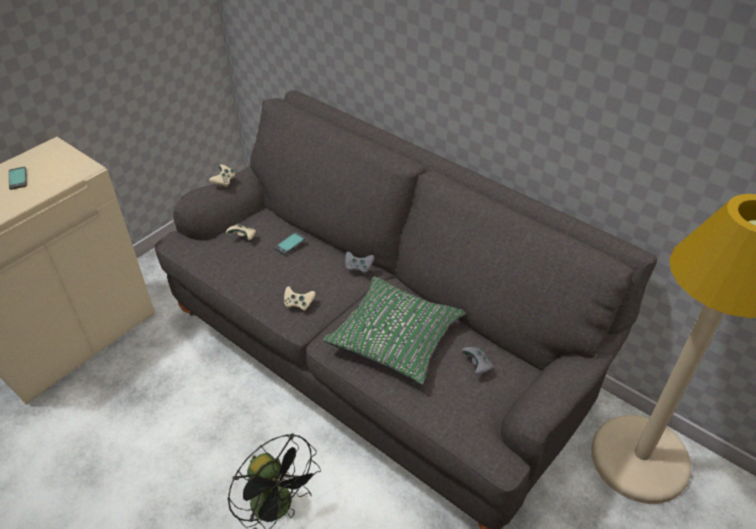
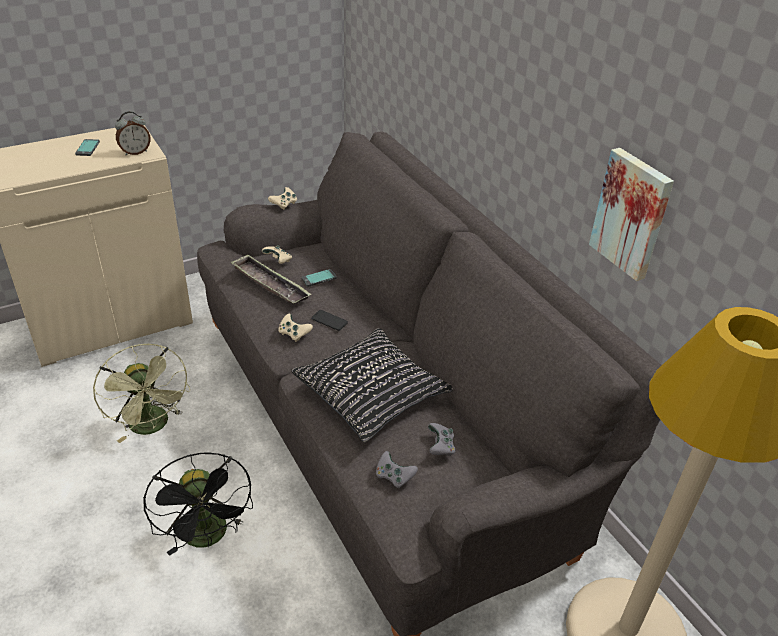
camera: 20 degrees right, 5 degrees down
(71, 170) = (135, 152): none -> alarm clock
(171, 425) = (153, 426): none -> green fan
(249, 262) = (270, 284): none -> tray
(322, 281) = (329, 320): none -> phone
(358, 267) = (374, 319): grey game controller -> grey game controller (394, 477)
(395, 336) = (371, 392): green pillow -> black pillow
(590, 129) = (632, 213): none -> picture

